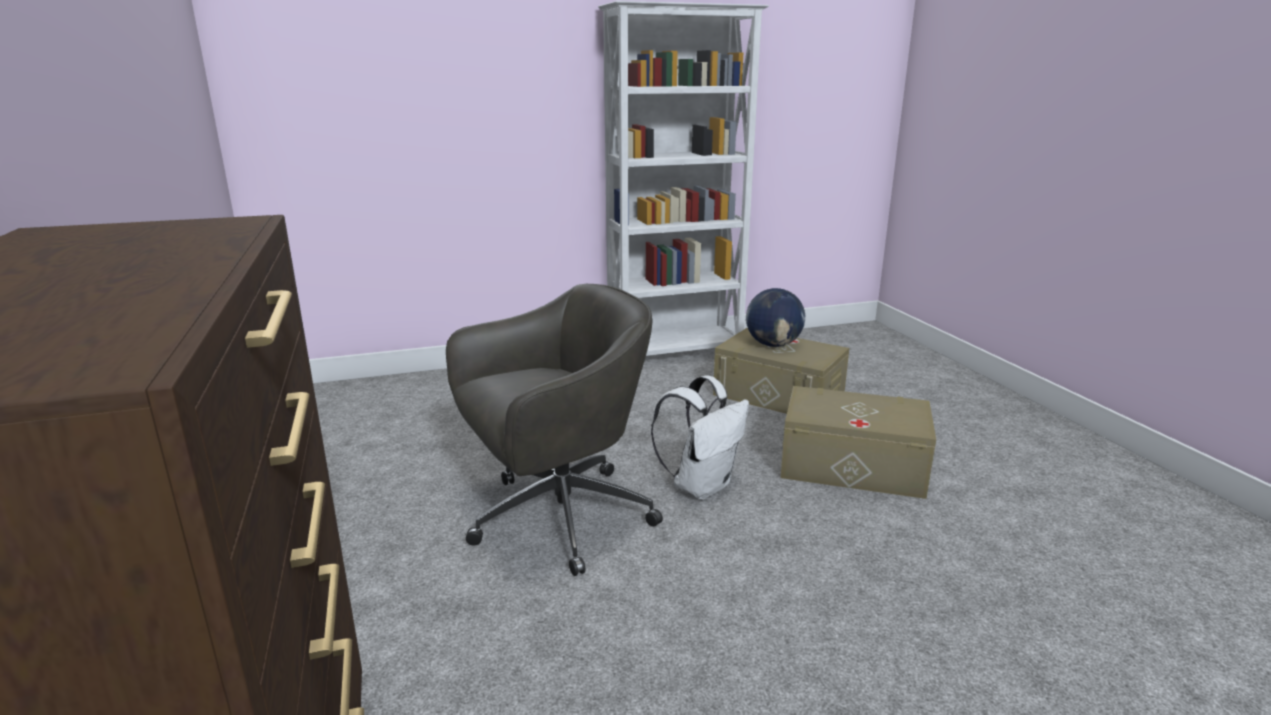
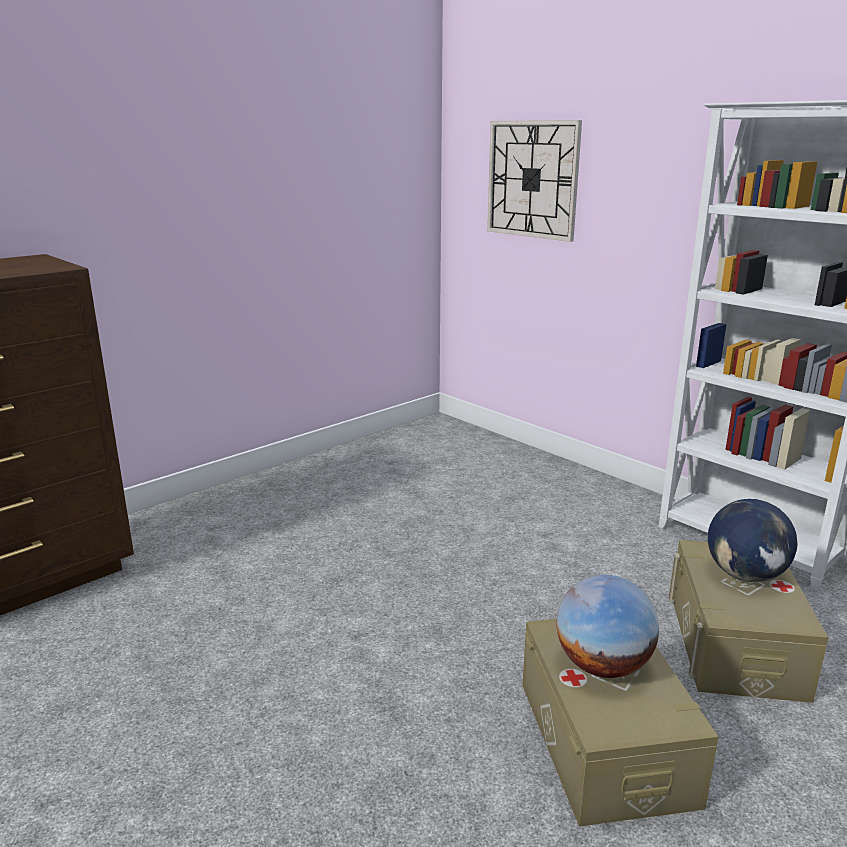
camera: 65 degrees right, 0 degrees up
(374, 80) = (532, 179): none -> wall clock
(557, 518) = (351, 575): grey office chair -> none
(701, 485) = (462, 635): white backpack -> none
(850, 410) = (602, 665): none -> globe

